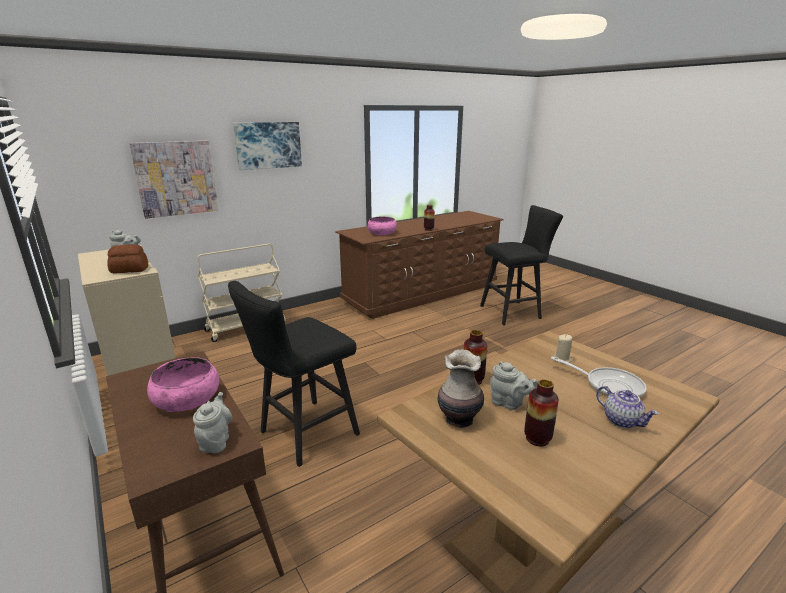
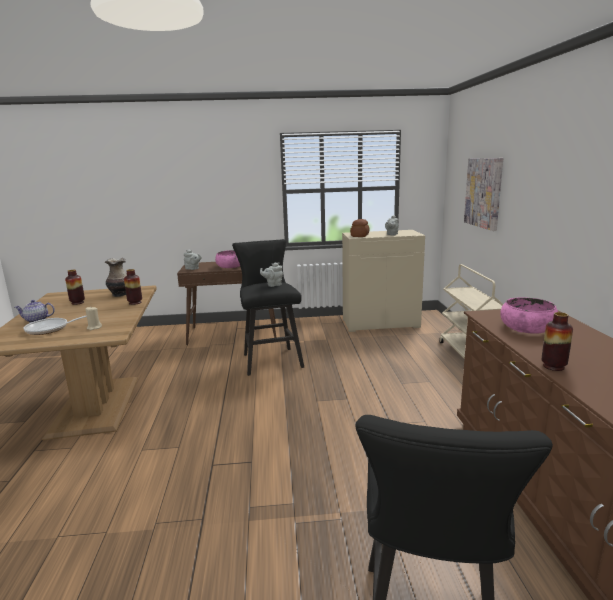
camera: 120 degrees right, 5 degrees down
(268, 145) = (540, 166): picture -> none
(509, 403) = (104, 304): grey teapot -> grey teapot (273, 285)

